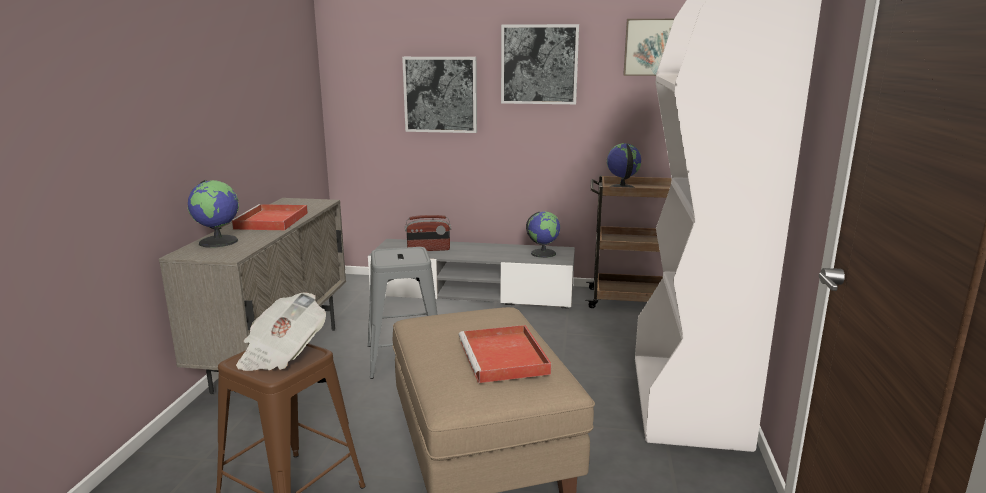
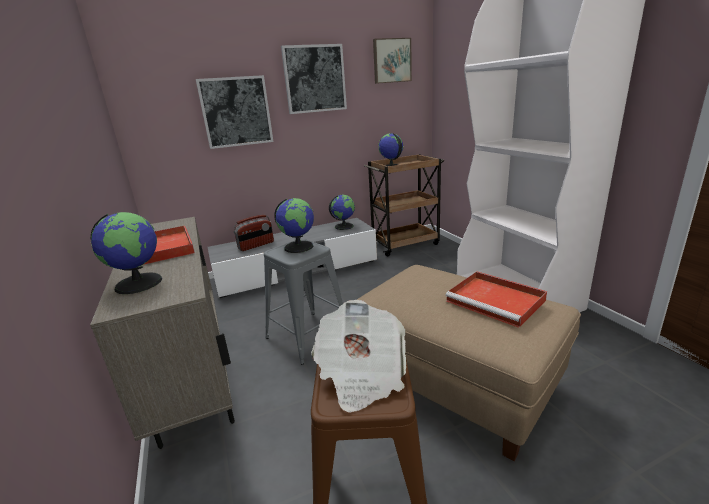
camera: 30 degrees left, 5 degrees up
(406, 253) = (299, 247): none -> globe

